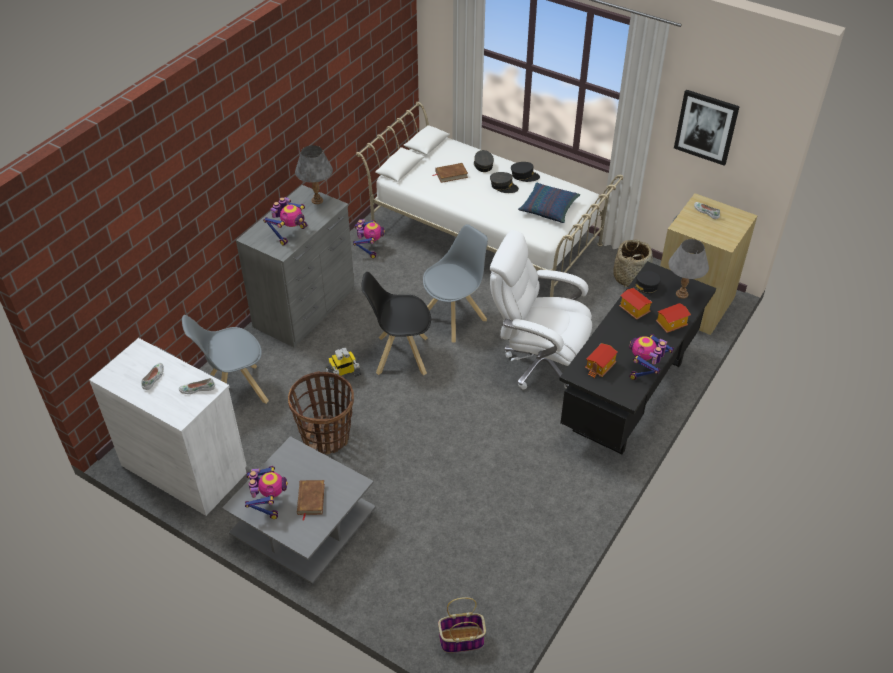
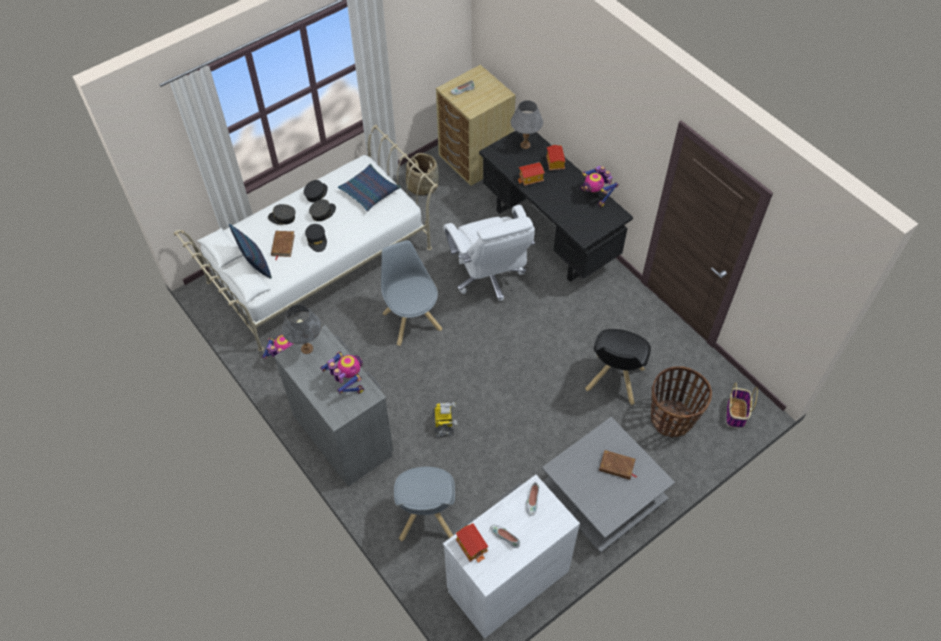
camera: 70 degrees left, 10 degrees up
(268, 502) = (610, 499): toy robot -> none
(326, 436) = (511, 455): basket -> basket (671, 418)
(400, 355) = (439, 373): black chair -> black chair (614, 380)
(420, 165) = (255, 264): none -> blue pillow
(537, 363) = (490, 279): white office chair -> white office chair turned 60 degrees counterclockwise
(600, 367) = (583, 220): toy house -> toy house (472, 546)
(644, 288) = (509, 164): black cap -> black cap (317, 240)
(706, 127) = (416, 37): picture -> none

